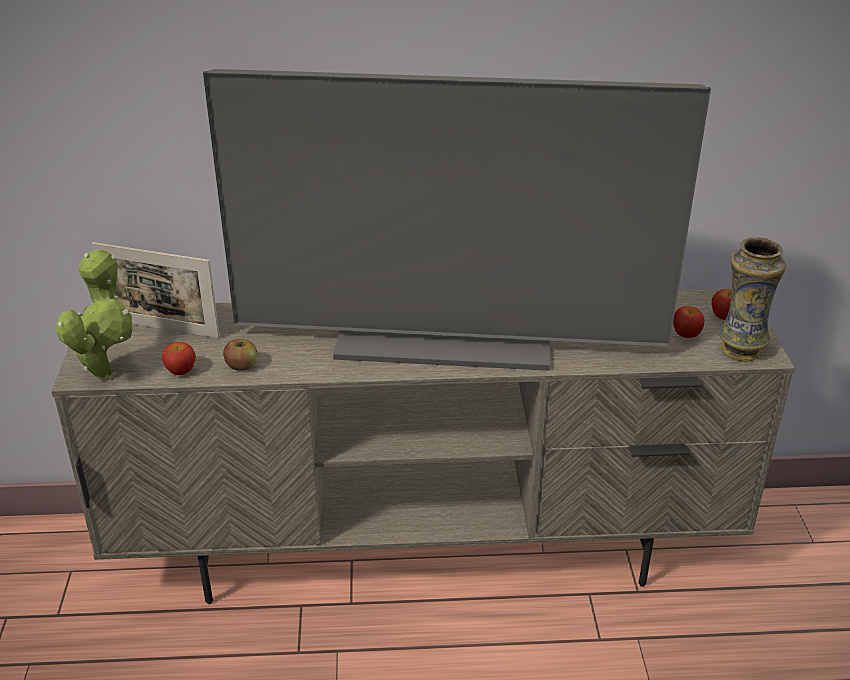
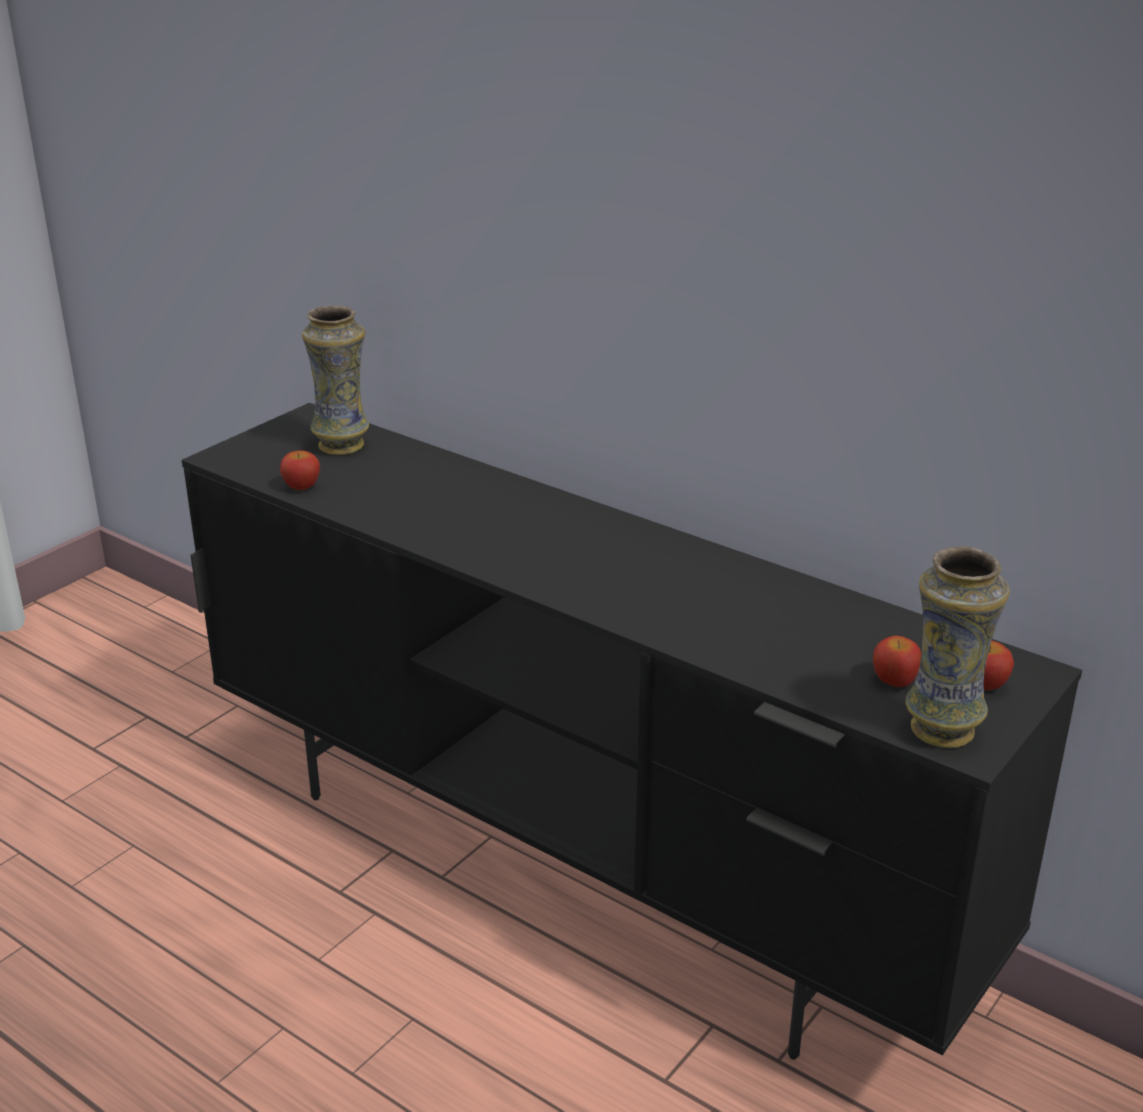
camera: 40 degrees right, 5 degrees down
(107, 372) = (243, 462): potted plant -> none
(163, 328) = (342, 445): picture frame -> vase
(242, 366) = (359, 504): apple -> none
(428, 552) = (579, 873): beige tv stand -> black tv stand
(447, 335) = (600, 560): television -> none

